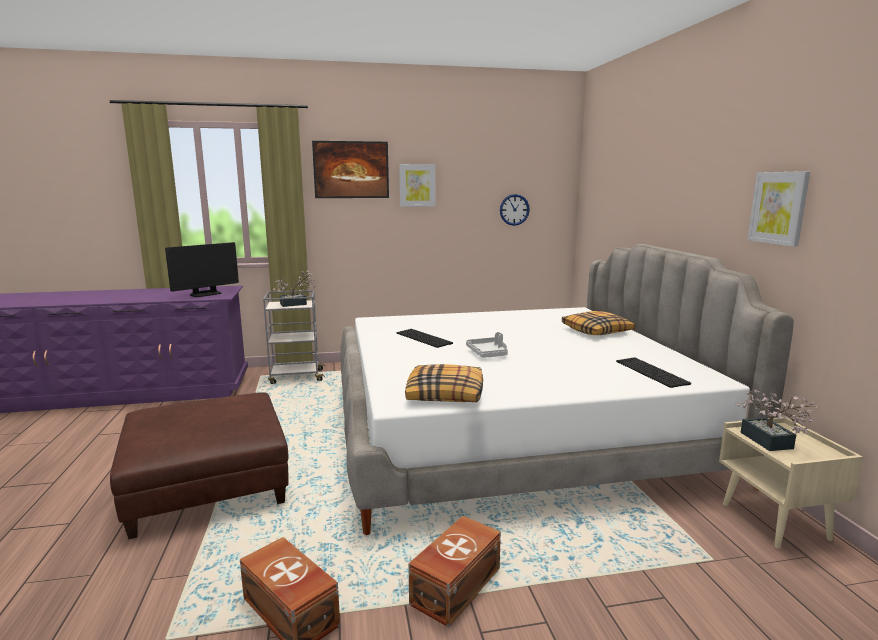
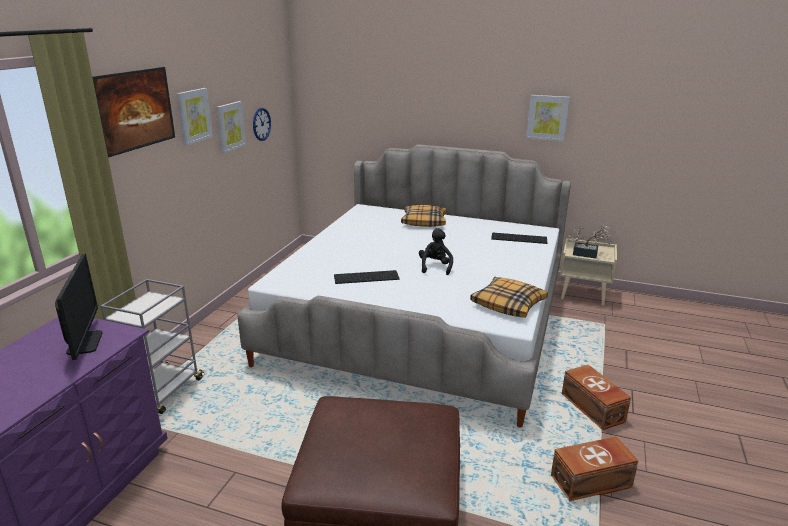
camera: 60 degrees left, 10 degrees up
(296, 304) = (152, 303): potted plant -> none
(465, 203) = (230, 126): none -> picture
(488, 353) = (435, 267): grey tray -> black plush toy

